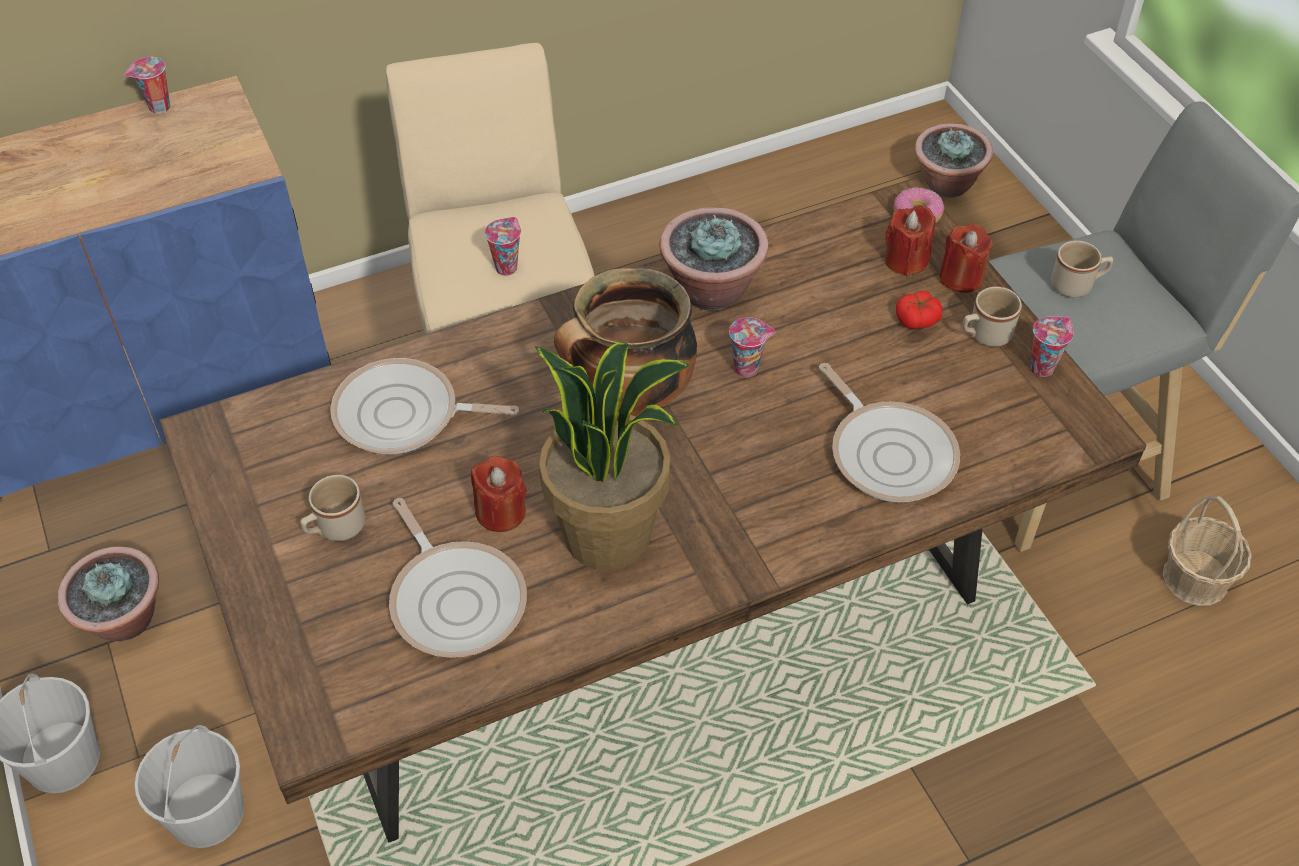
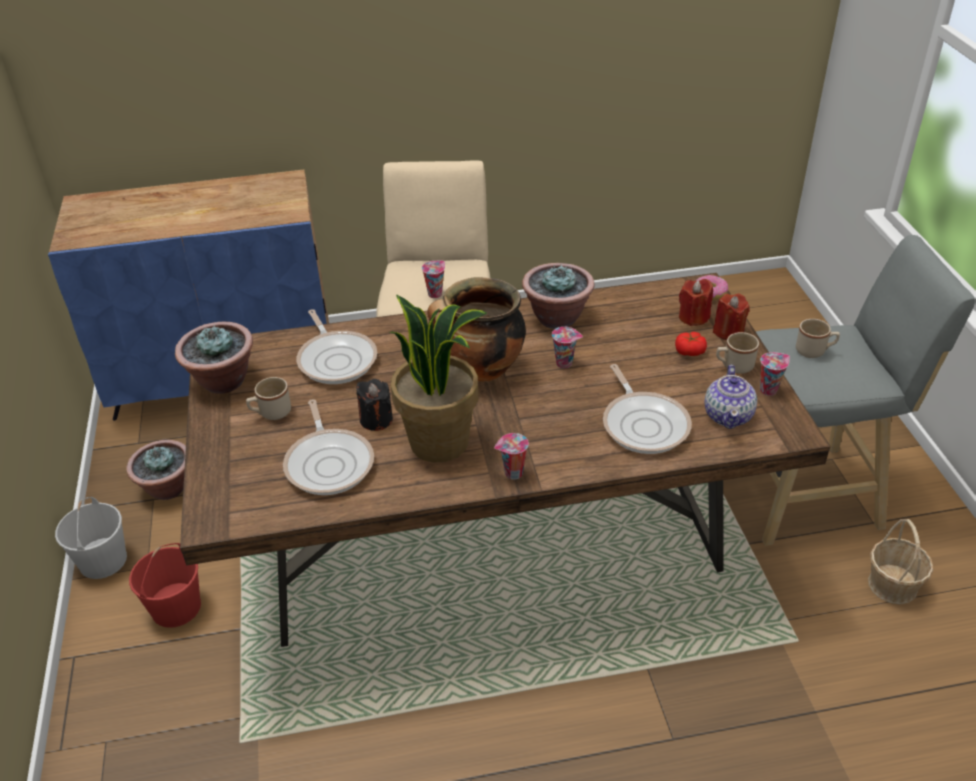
camera: 15 degrees right, 10 degrees down
(158, 108) = (252, 180): cup -> cup (512, 474)
(206, 811) = (176, 606): white bucket -> red bucket
(404, 416) = (337, 359): frying pan -> frying pan turned 135 degrees counterclockwise
(501, 512) = (376, 419): red candle -> black candle
(946, 184) = (773, 316): potted plant -> potted plant (222, 381)
(1000, 418) = (728, 415): none -> teapot

